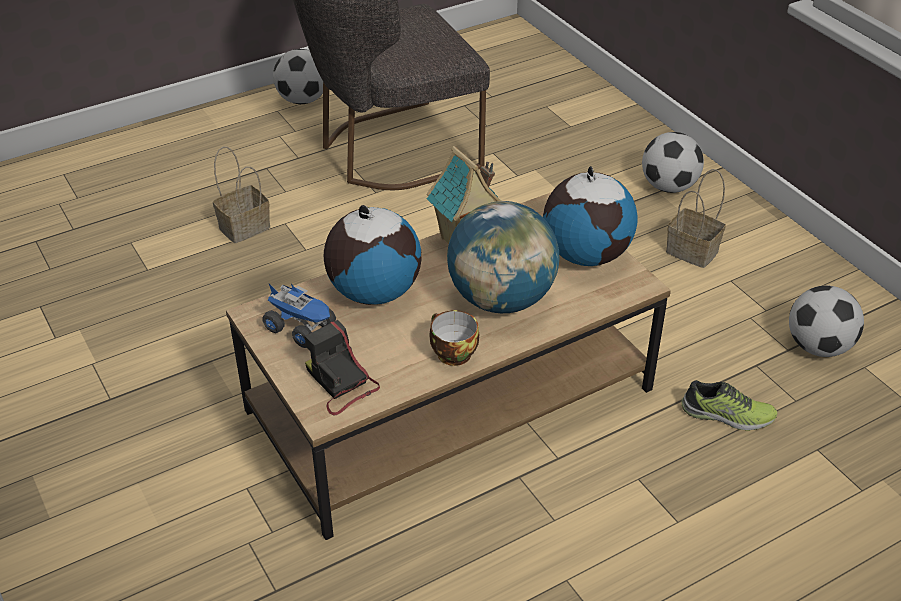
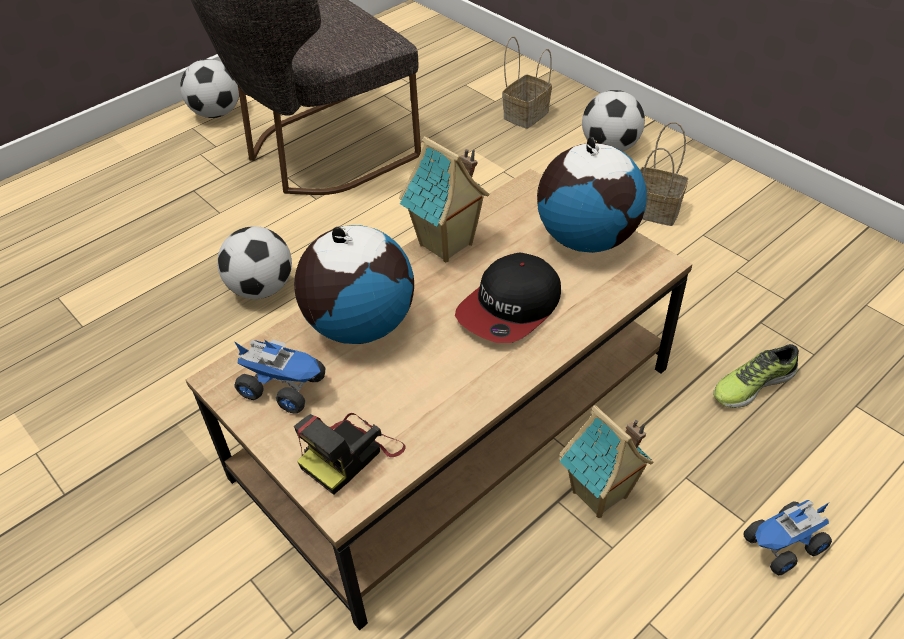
camera: 10 degrees left, 5 degrees up
(245, 226) = (184, 258): basket -> basket (526, 114)
(341, 383) = (351, 453): camera -> camera turned 90 degrees counterclockwise
(451, 353) = (473, 387): cup -> none
(501, 299) = (510, 308): globe -> cap
(557, 479) = (600, 496): none -> toy house
(704, 545) = (783, 545): none -> toy truck
(727, 415) = (752, 384): shoe -> shoe turned 150 degrees clockwise
(818, 347) = (813, 291): football -> football (262, 288)

